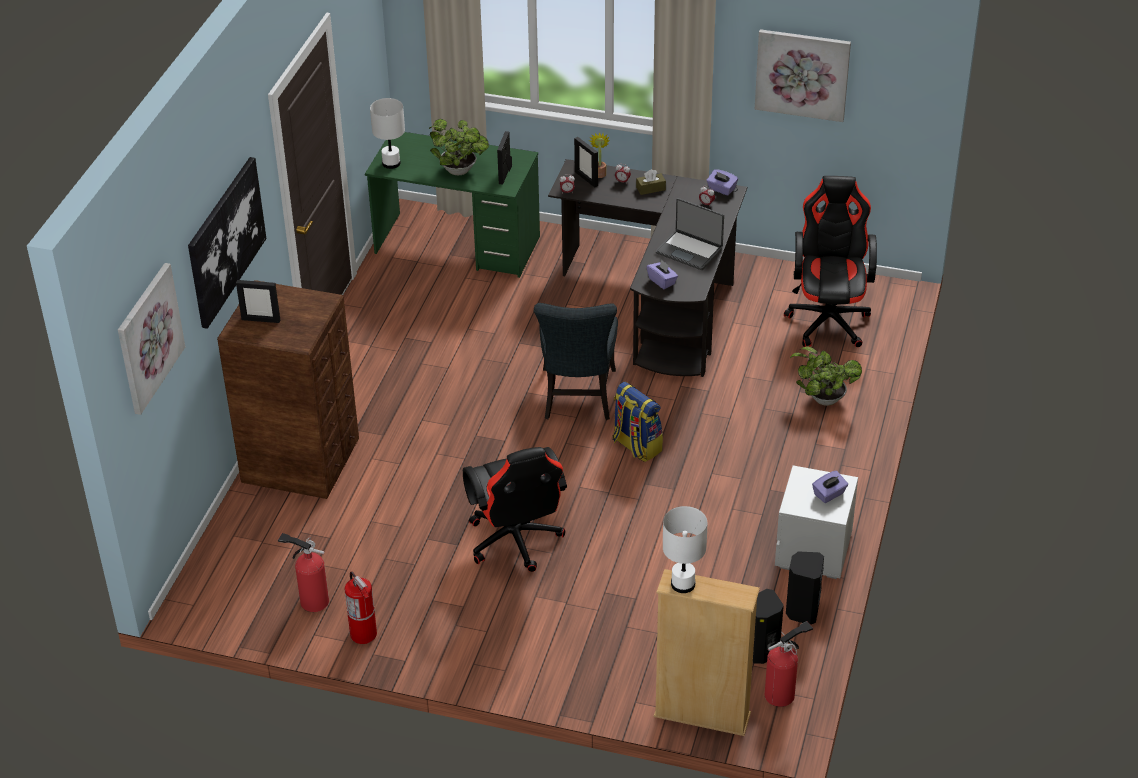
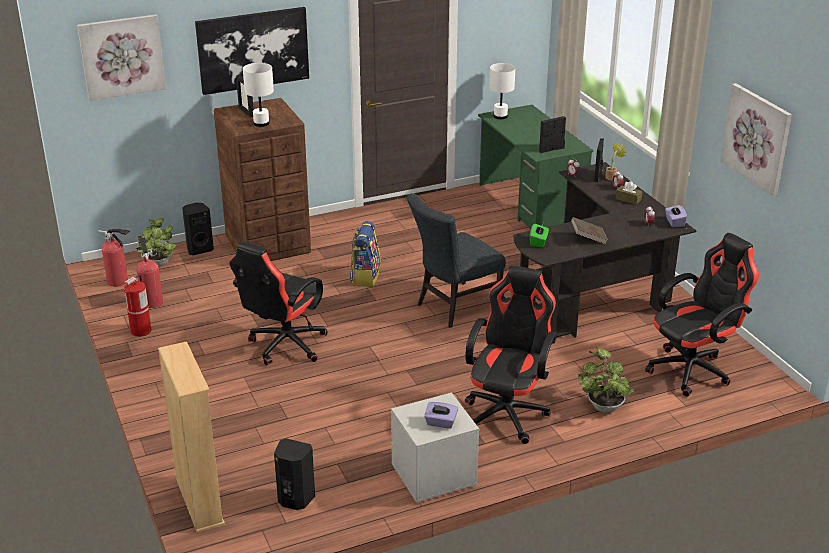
camera: 50 degrees right, 10 degrees down
(461, 171) = (530, 137): potted plant -> potted plant (158, 264)
(636, 446) = (439, 350): backpack -> backpack (365, 277)
(662, 281) = (538, 242): purple tissue box -> green tissue box
(682, 584) = (176, 354): white table lamp -> white table lamp (261, 123)
(689, 251) = (588, 238): laptop -> brown book
(774, 458) = (508, 413): none -> black office chair
(782, 694) = (260, 531): fire extinguisher -> fire extinguisher (119, 282)
(802, 611) = (361, 500): black speaker -> black speaker (199, 249)

